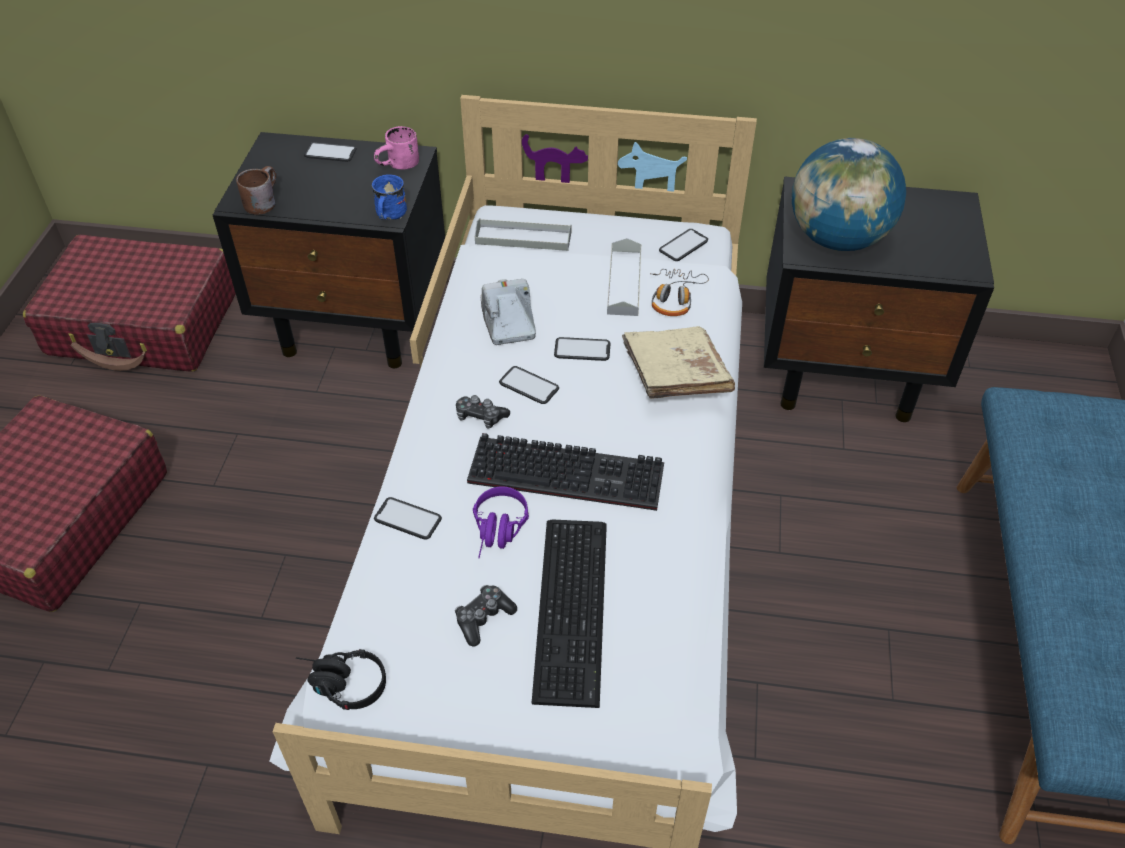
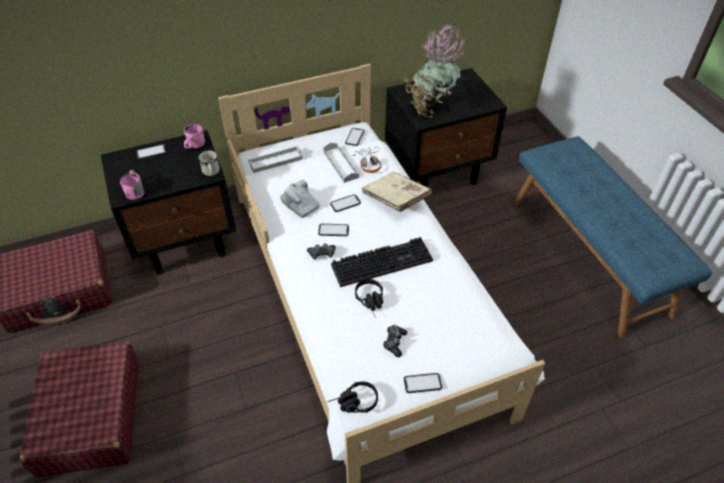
camera: 30 degrees left, 0 degrees up
(261, 201) = (133, 191): brown mug -> pink mug
(389, 215) = (211, 173): blue mug -> white mug
(408, 519) = (325, 316): phone -> phone (422, 383)
(499, 532) = (372, 302): purple headphones -> black headphones
(575, 607) = (429, 318): keyboard -> none
(837, 239) = (430, 108): globe -> potted plant

